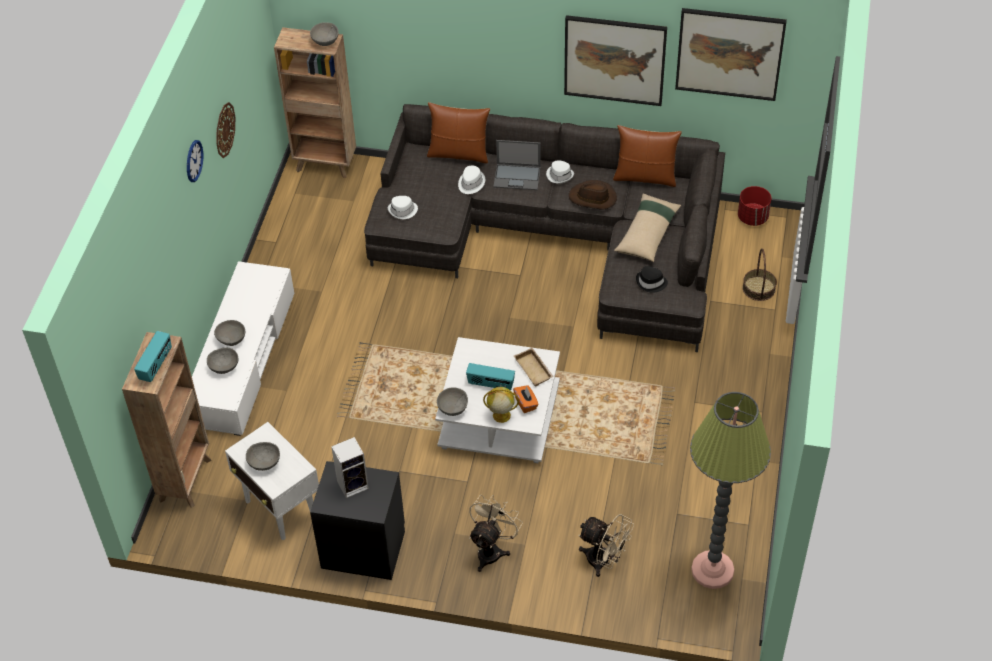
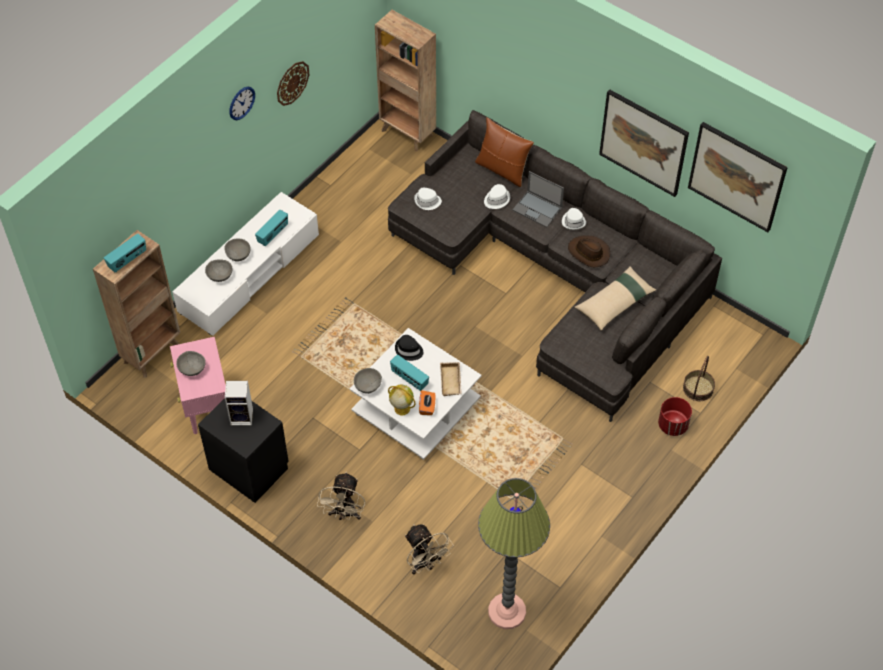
camera: 25 degrees right, 5 degrees up
(256, 305) = (273, 234): none -> radio
(281, 509) = (207, 409): white side table -> pink side table
(325, 41) = (418, 34): grey bowl -> none
(492, 550) = (344, 514): beige fan -> beige fan turned 135 degrees clockwise
(645, 177) = (644, 252): brown pillow -> none
(651, 283) = (590, 347): black hat -> black hat (408, 350)
(753, 217) = (733, 323): red planter -> red planter (673, 425)

